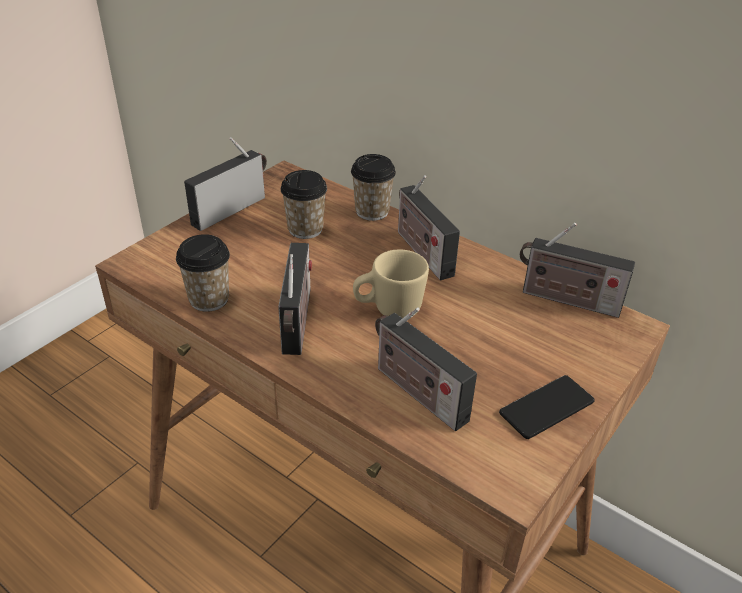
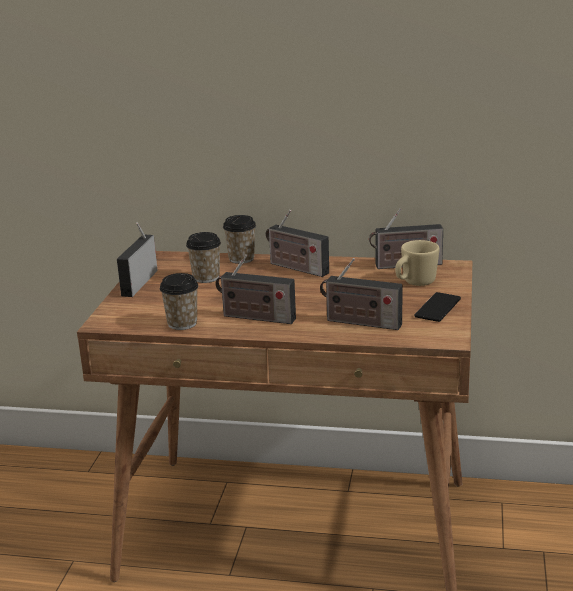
camera: 25 degrees left, 15 degrees down
(297, 324) = (255, 317): radio -> radio turned 135 degrees clockwise
(388, 309) = (305, 297): beige mug -> beige mug (414, 283)

